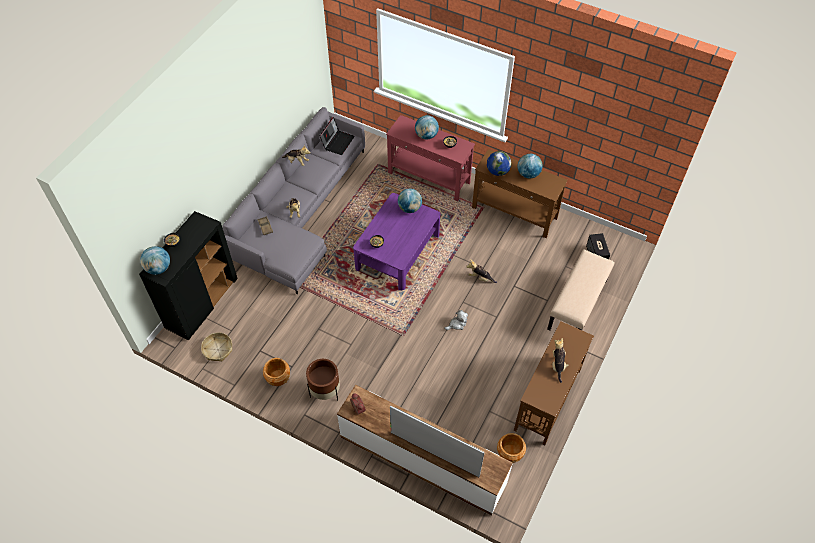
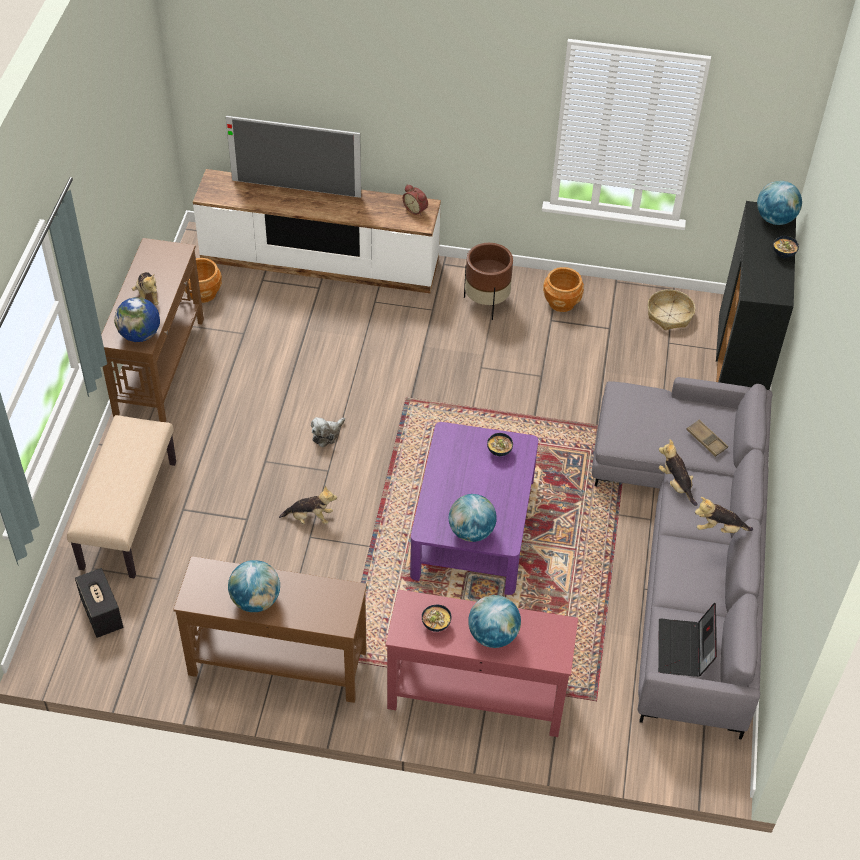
camera: 160 degrees right, 5 degrees down
(497, 171) = (319, 589): globe -> globe (140, 335)

